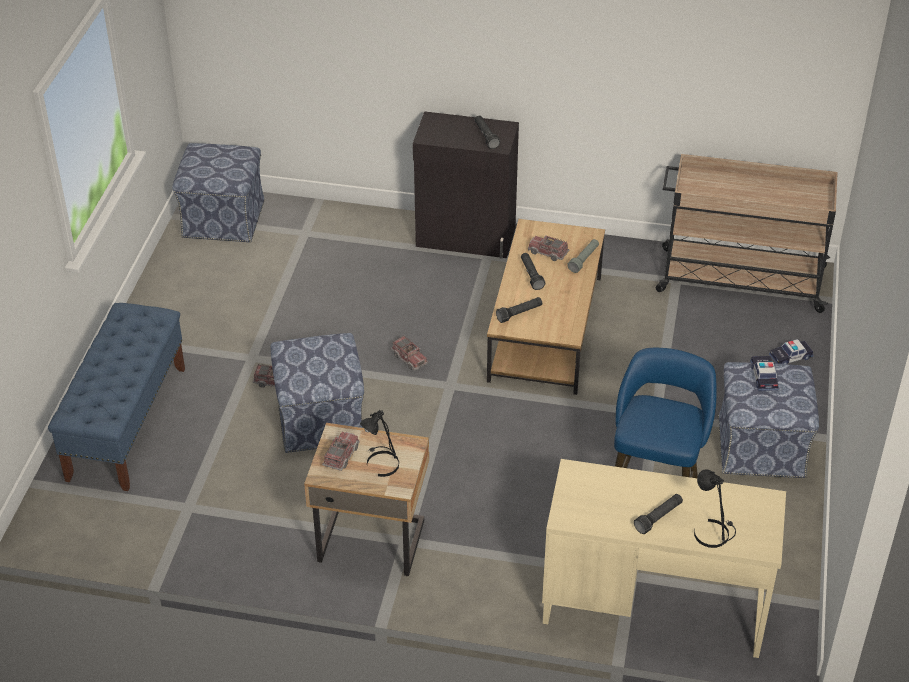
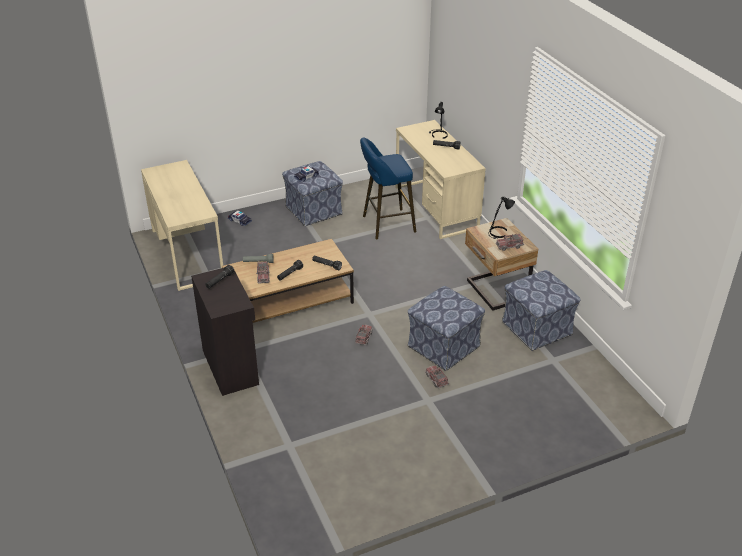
camera: 125 degrees left, 5 degrees down
(127, 422) = (532, 421): blue bench -> none
(222, 219) = (311, 501): ottoman -> ottoman (537, 328)
(738, 279) = (187, 253): beige cart -> beige desk

